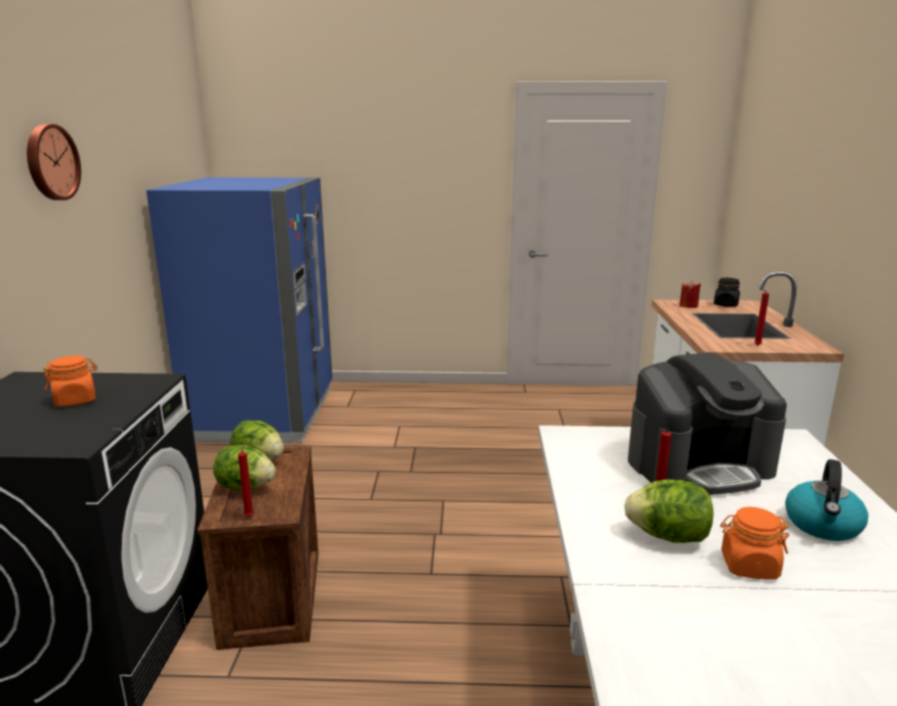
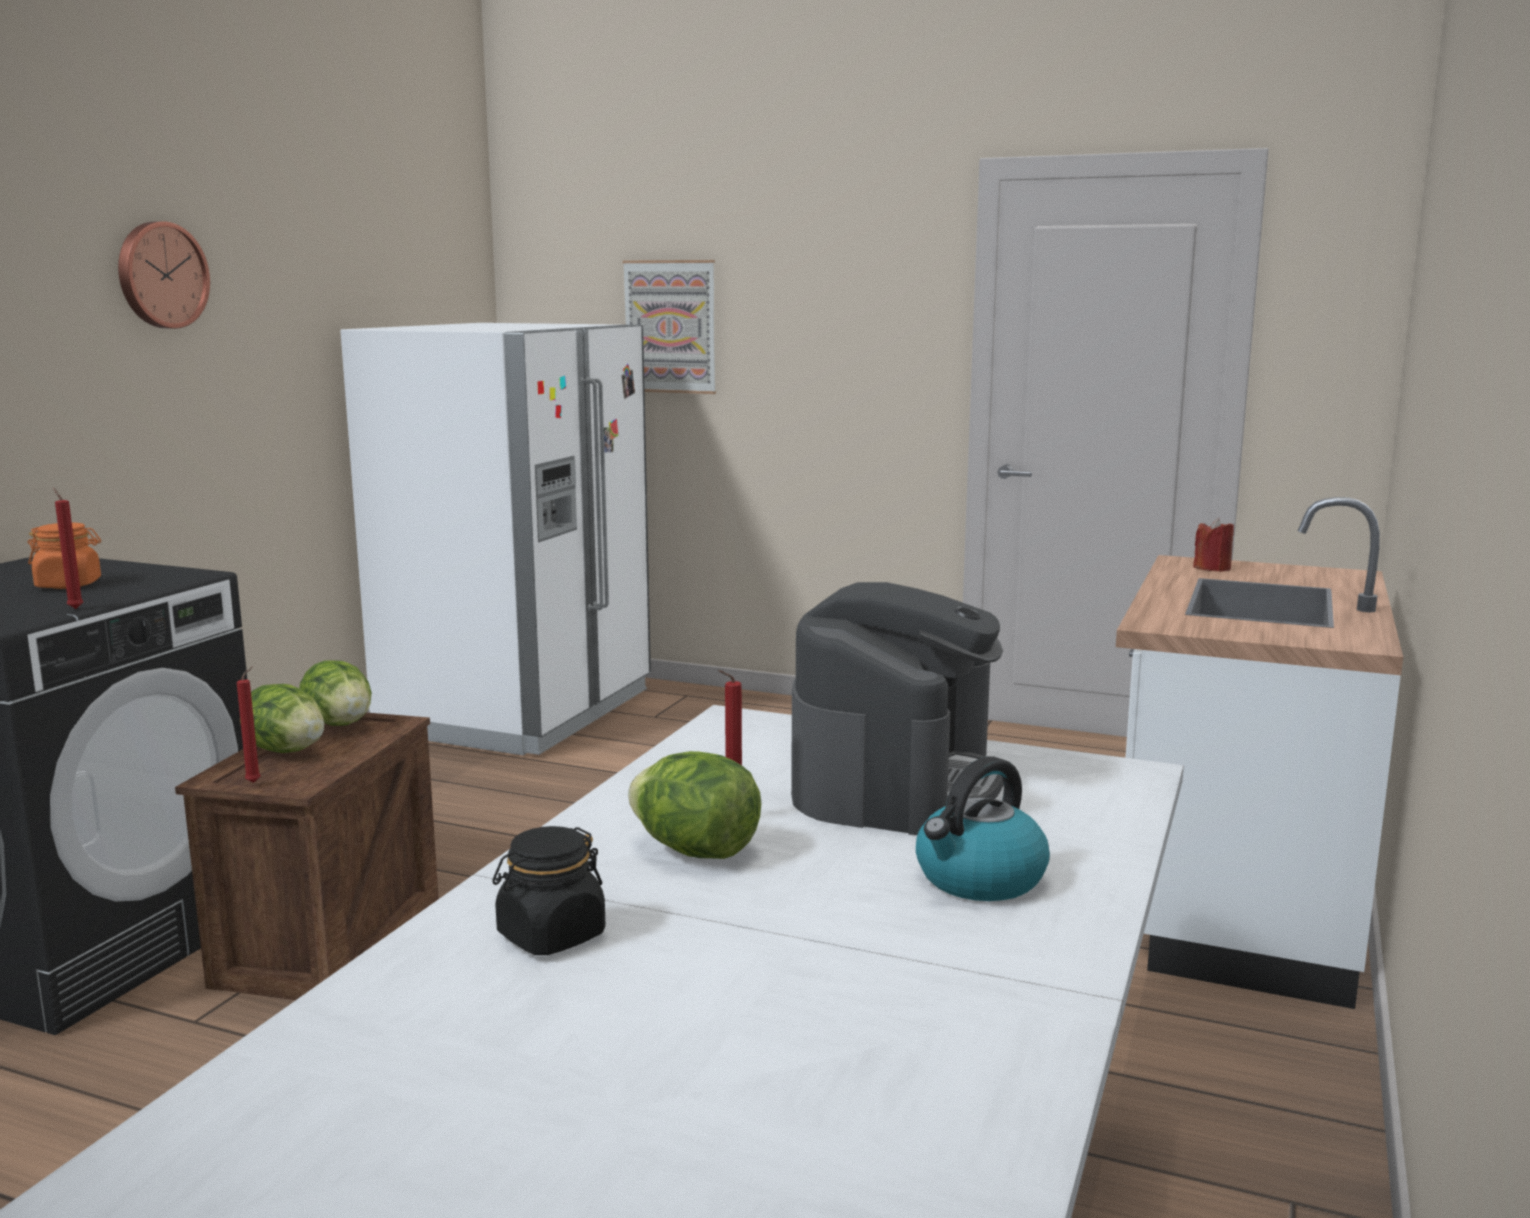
camera: 20 degrees right, 5 degrees down
(264, 414) = (518, 712): blue fridge -> white fridge
(330, 177) = (670, 327): none -> picture
(699, 465) = (895, 782): coffee machine -> coffee machine turned 75 degrees counterclockwise
(726, 305) = (1294, 572): black jar -> black jar (551, 936)
(749, 566) = (764, 901): orange jar -> none
(756, 345) = (1236, 630): red candle -> red candle (74, 608)

